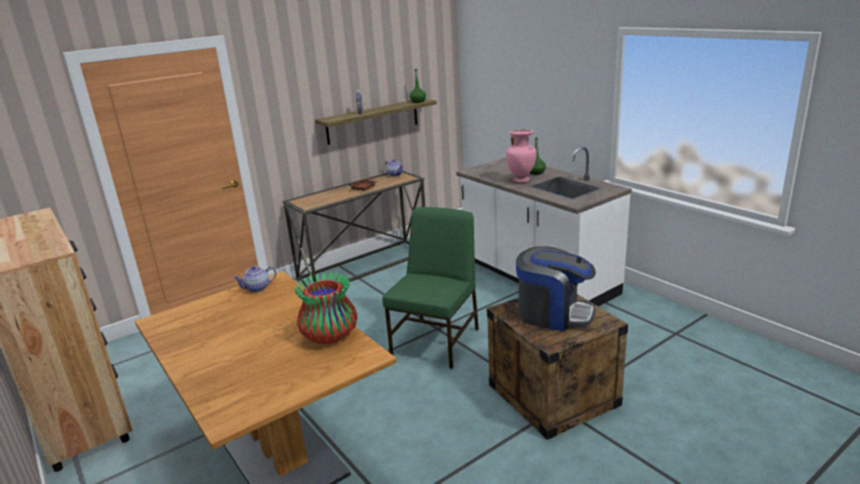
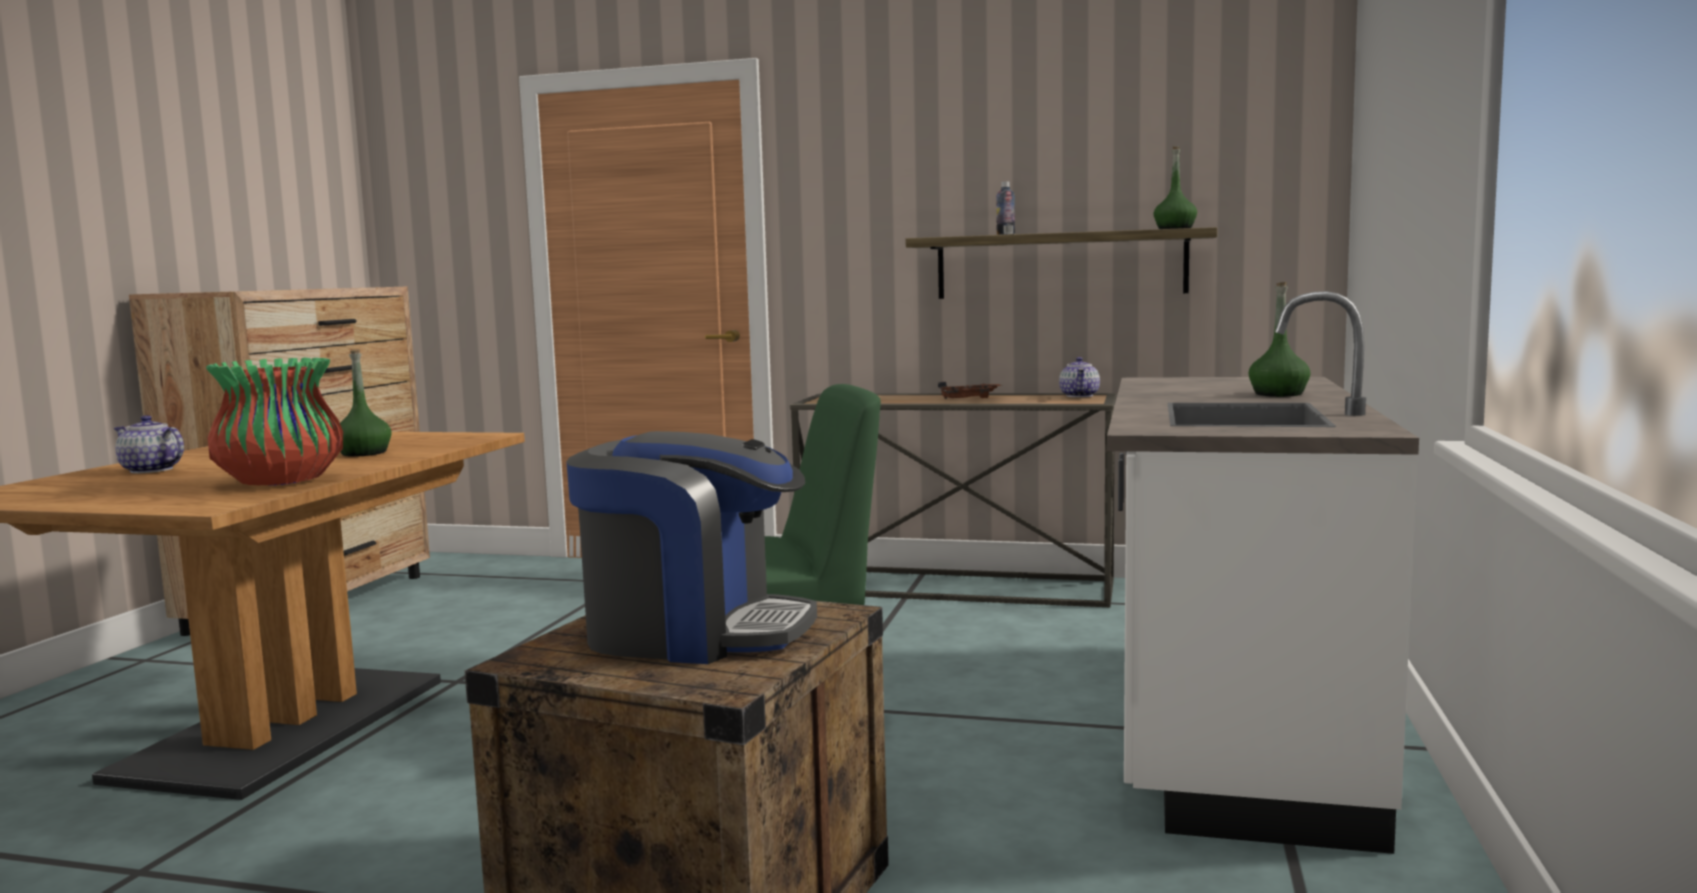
camera: 50 degrees right, 15 degrees down
(258, 288) = (441, 437): teapot -> teapot (151, 470)
(277, 310) = (364, 453): none -> green bottle
(521, 180) = (1191, 396): pink vase -> none
(553, 314) = (694, 633): coffee machine -> coffee machine turned 60 degrees counterclockwise

